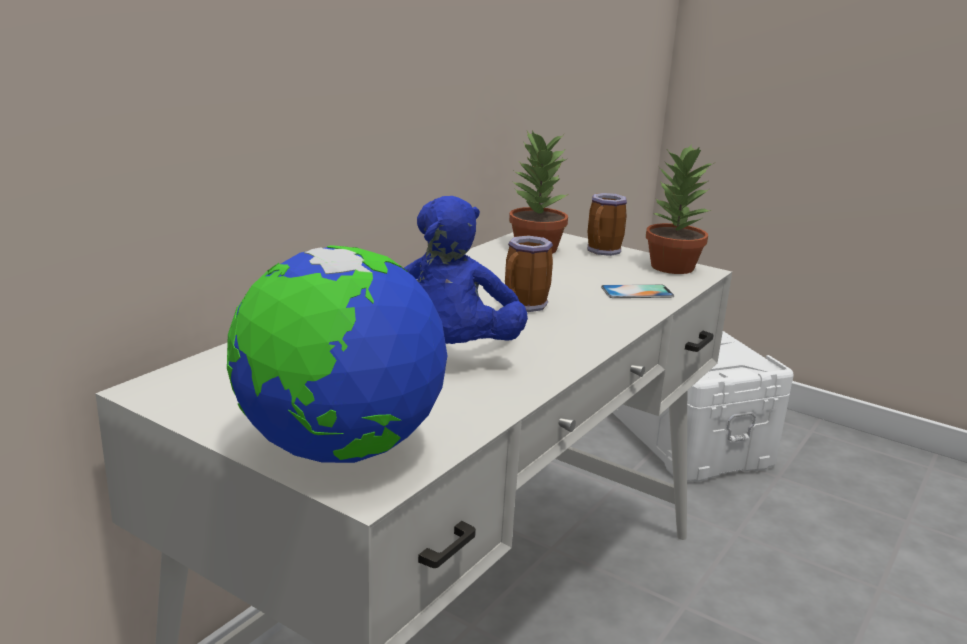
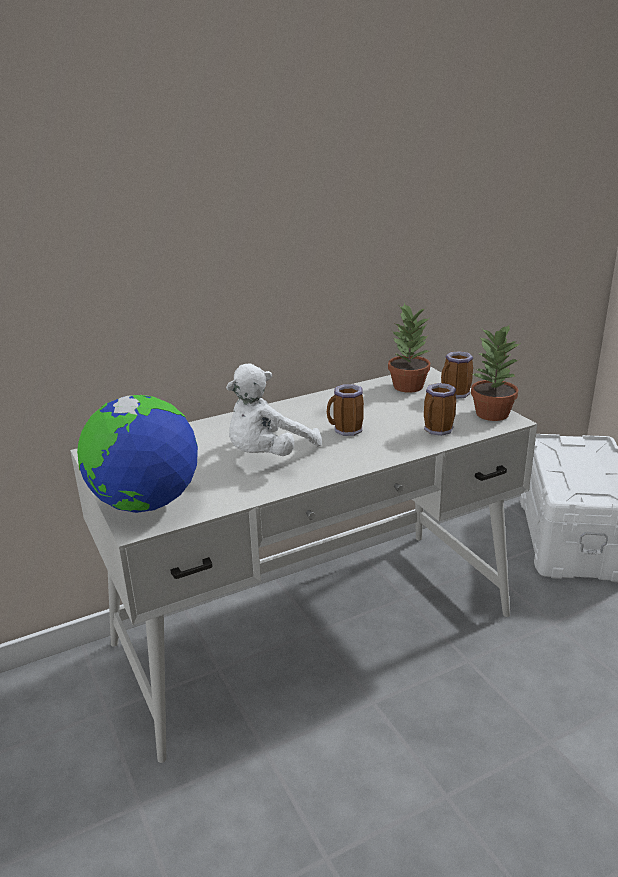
camera: 30 degrees right, 5 degrees up
(455, 350) = (268, 455): blue plush toy -> white plush toy
(637, 292) = (437, 431): phone -> mug

